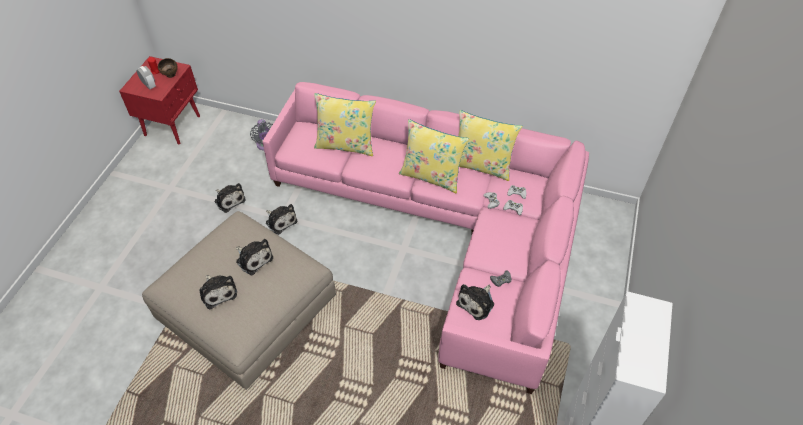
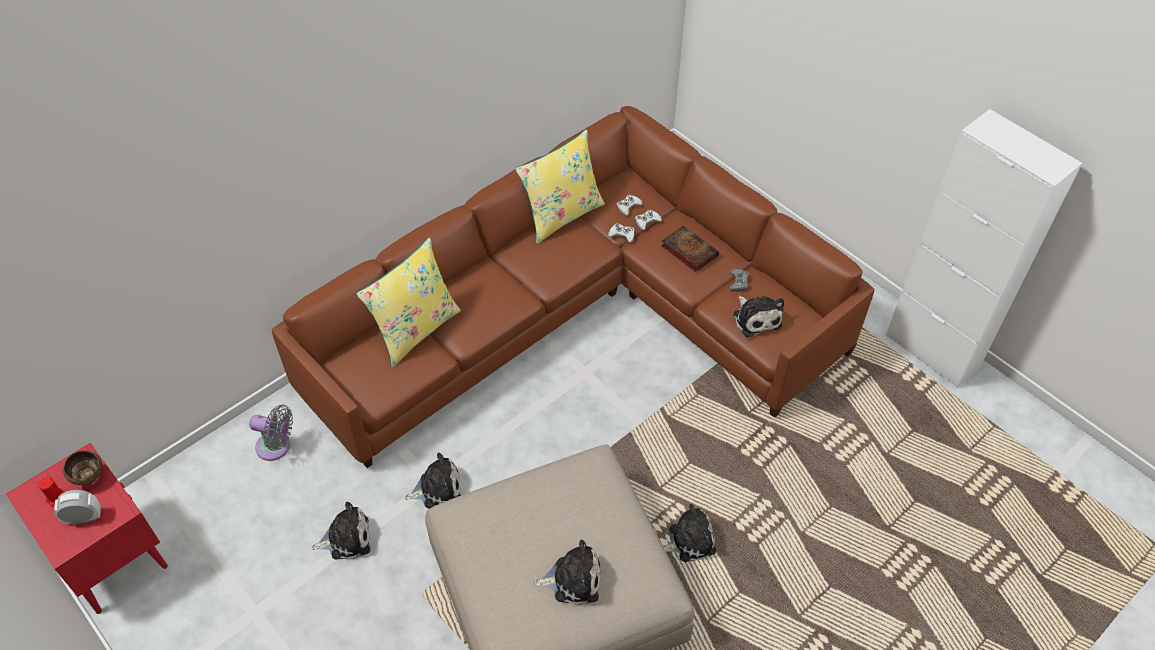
camera: 60 degrees left, 0 degrees up
(253, 258) = (544, 515): plush toy -> plush toy (688, 540)
(431, 176) = (541, 269): yellow pillow -> none
(445, 226) = (580, 314): pink sofa -> brown sofa
(505, 240) = (688, 250): none -> book

